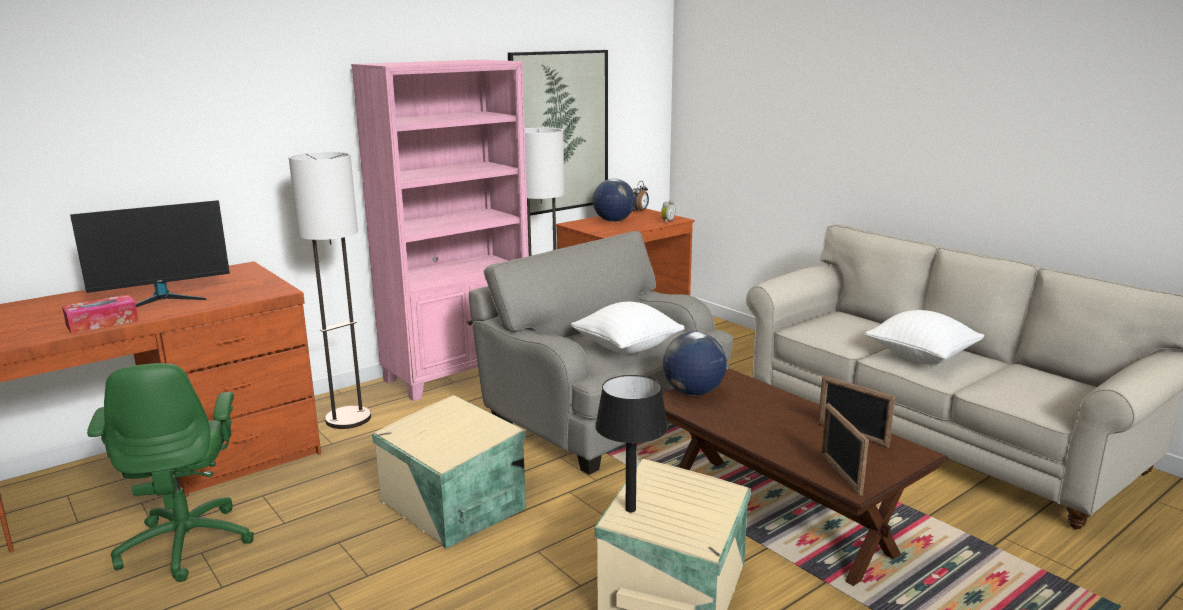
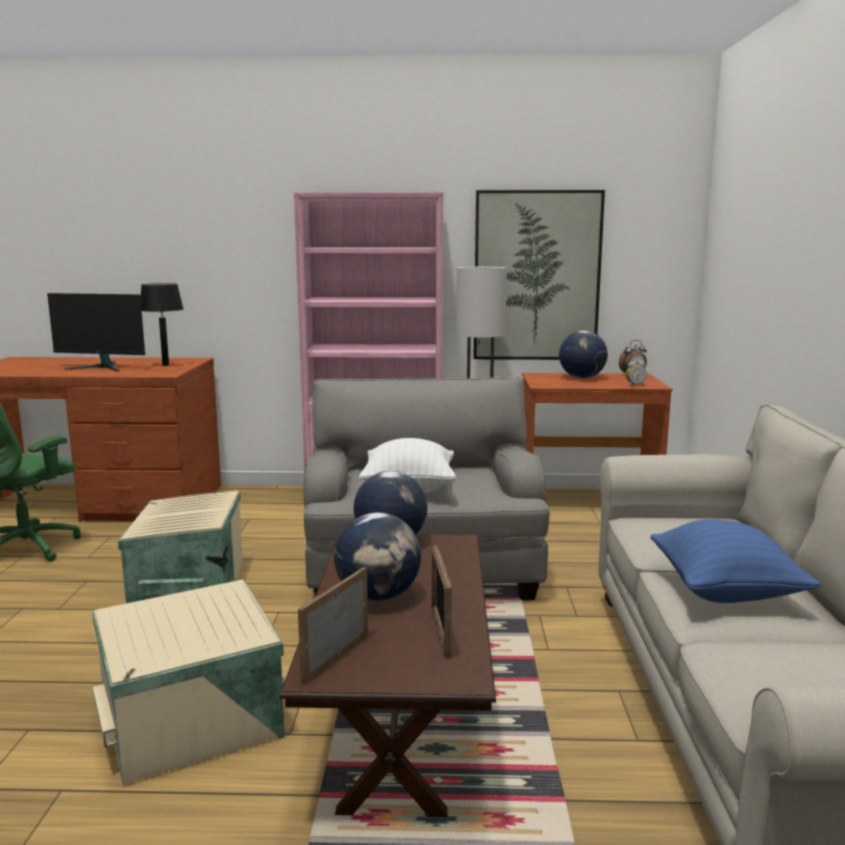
camera: 40 degrees right, 5 degrees down
(102, 323) = (39, 372): tissue box -> none
(348, 418) = (246, 506): floor lamp -> none
(630, 509) = (139, 610): black table lamp -> black table lamp (165, 365)
(773, 430) = (378, 596): none -> globe
(921, 357) = (725, 592): white pillow -> blue pillow

